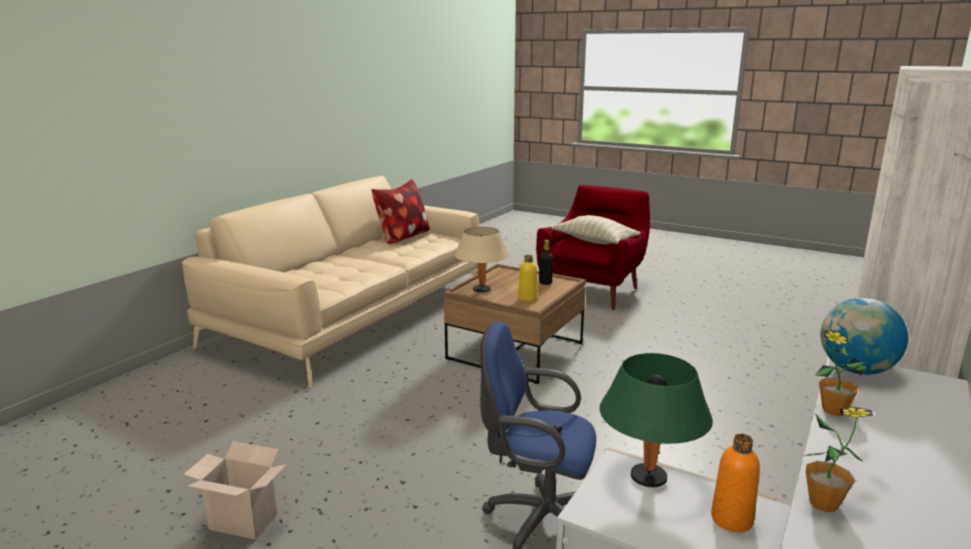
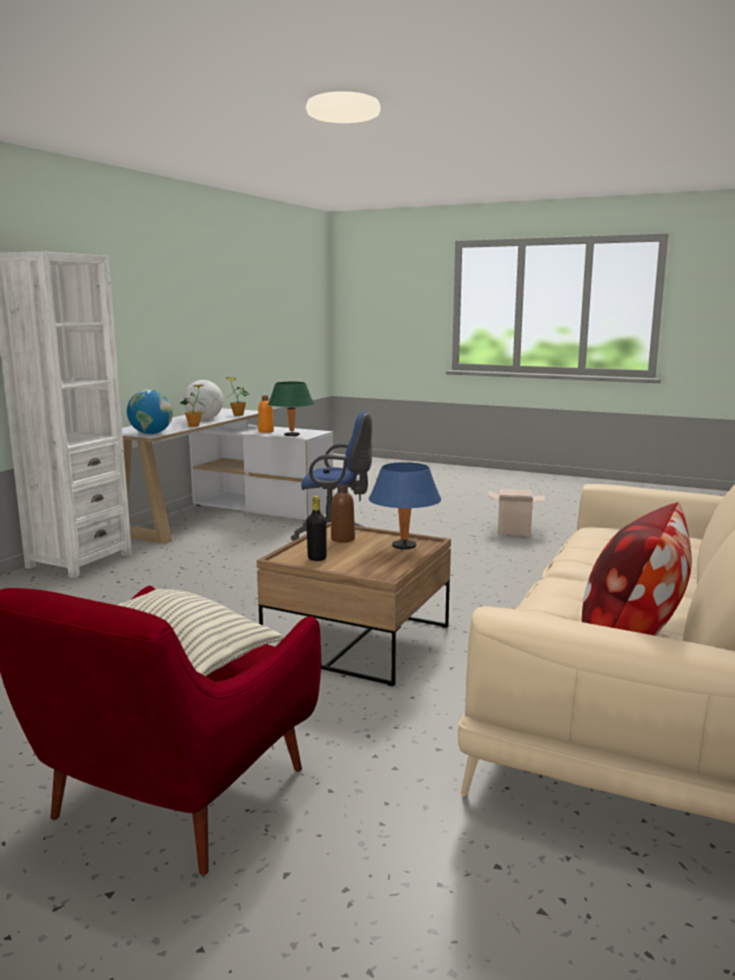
camera: 175 degrees right, 5 degrees down
(481, 290) = (404, 546): beige table lamp -> blue table lamp
(527, 298) = (343, 539): yellow bottle -> brown bottle
(871, 462) = (204, 419): none -> globe

